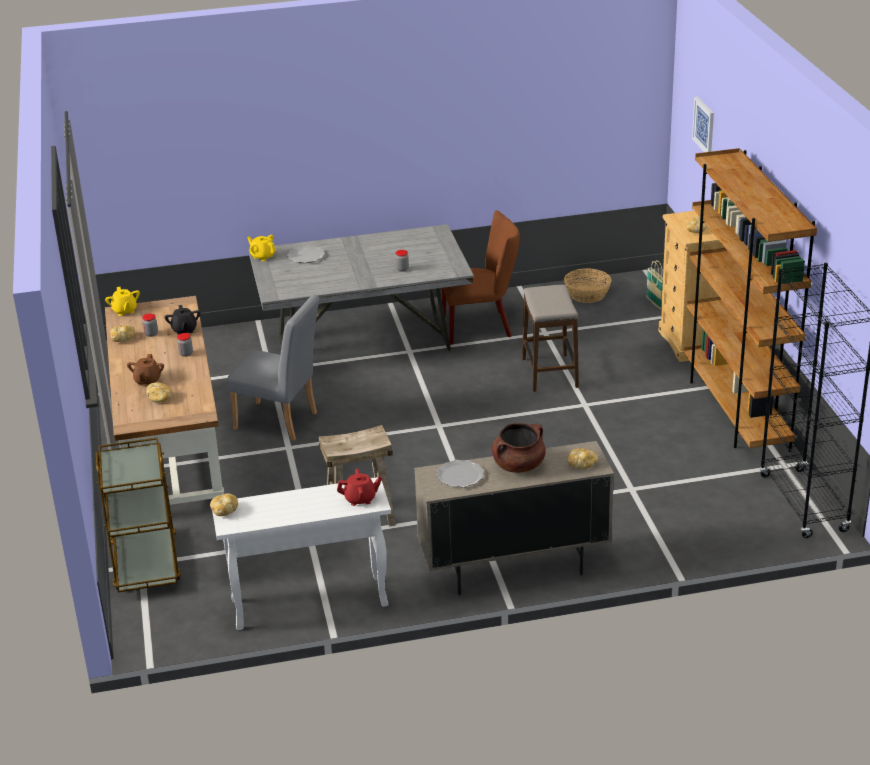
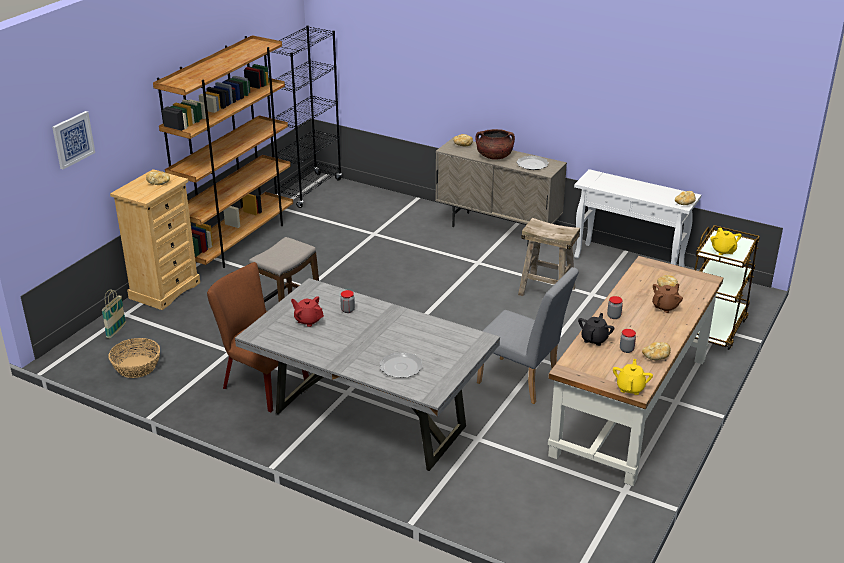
camera: 140 degrees left, 0 degrees up
(262, 256) = (437, 389): yellow teapot -> yellow teapot (723, 251)
(281, 422) = (523, 382): grey chair -> grey chair turned 150 degrees clockwise
(360, 499) = (599, 179): red teapot -> red teapot (308, 320)

